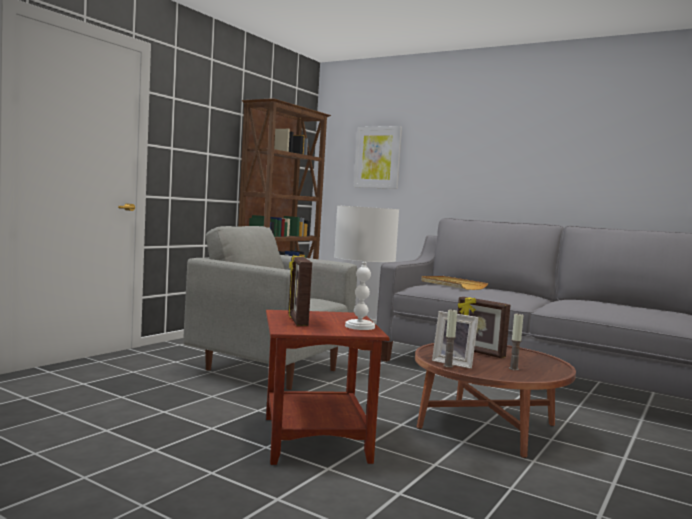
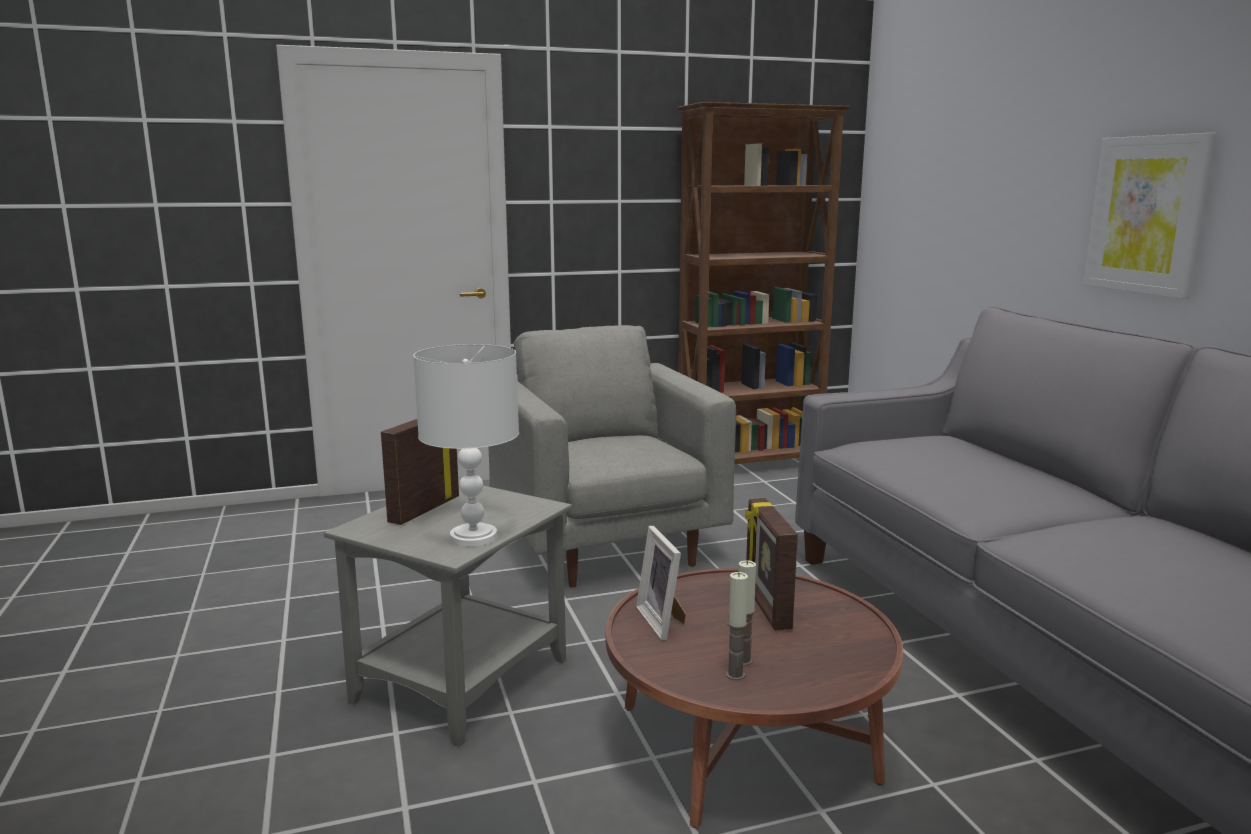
camera: 40 degrees right, 10 degrees up
(317, 439) = (463, 681): brown side table -> grey side table
(377, 157) = (941, 176): picture -> picture (1147, 215)
(448, 366) = (630, 625): candle -> candle (735, 675)
(452, 285) = (930, 449): beige tray -> none

